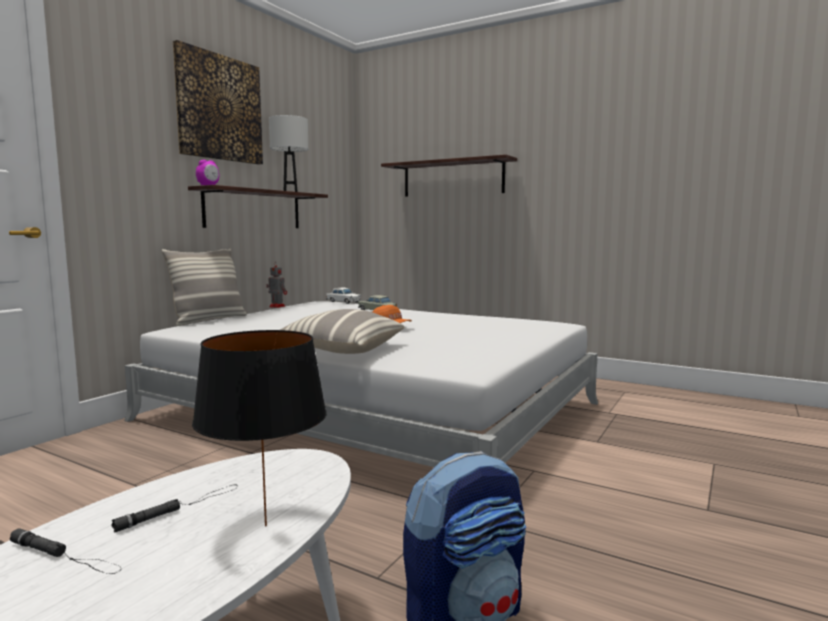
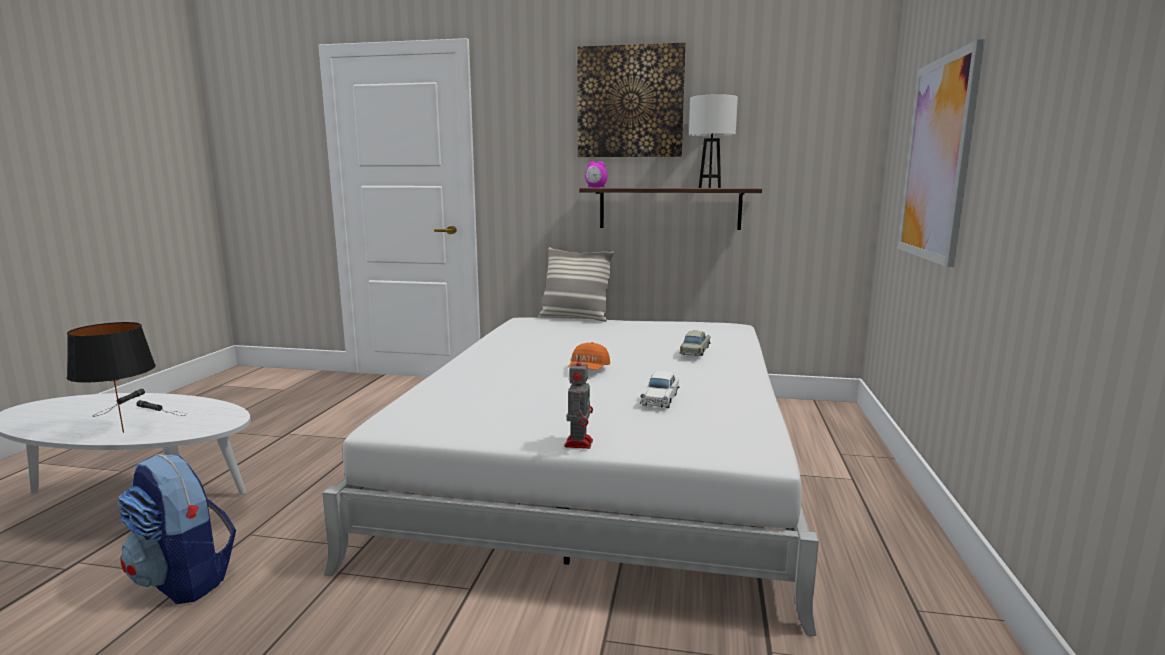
camera: 70 degrees right, 5 degrees up
(276, 306) = (664, 319): toy robot -> toy robot (579, 442)
(340, 350) = (465, 372): pillow -> none
(343, 302) = (734, 331): white toy car -> white toy car (660, 399)
(452, 178) = (937, 160): shelf -> picture

